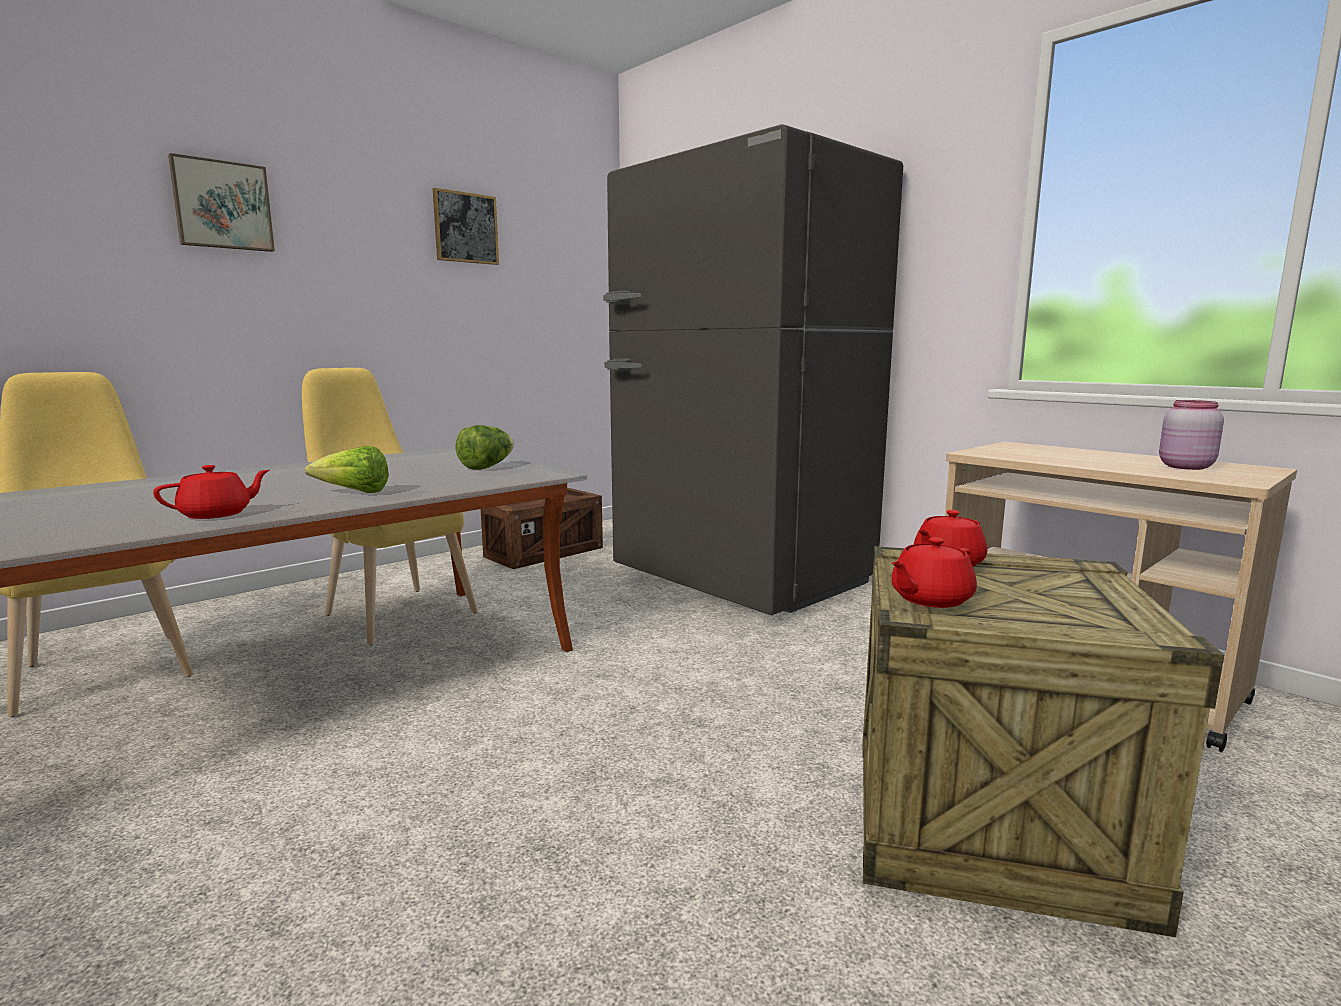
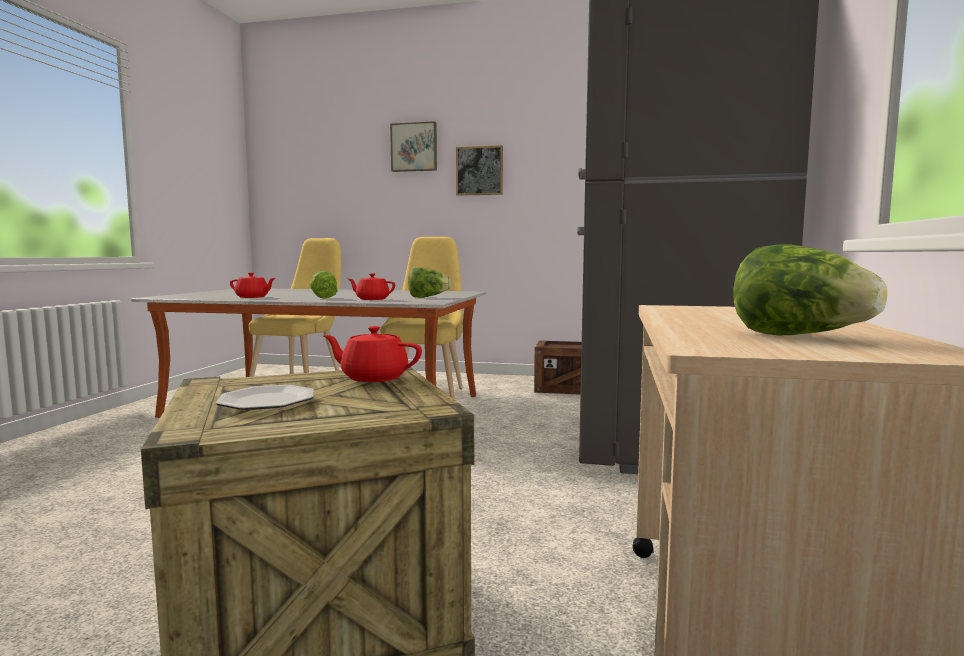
camera: 55 degrees right, 5 degrees down
(465, 228) = (565, 138): picture -> picture (479, 171)
(929, 599) = (253, 381): red teapot -> red teapot (372, 299)
(1043, 603) = (268, 401): none -> plate
(1184, 467) = (798, 336): pink jar -> lettuce

